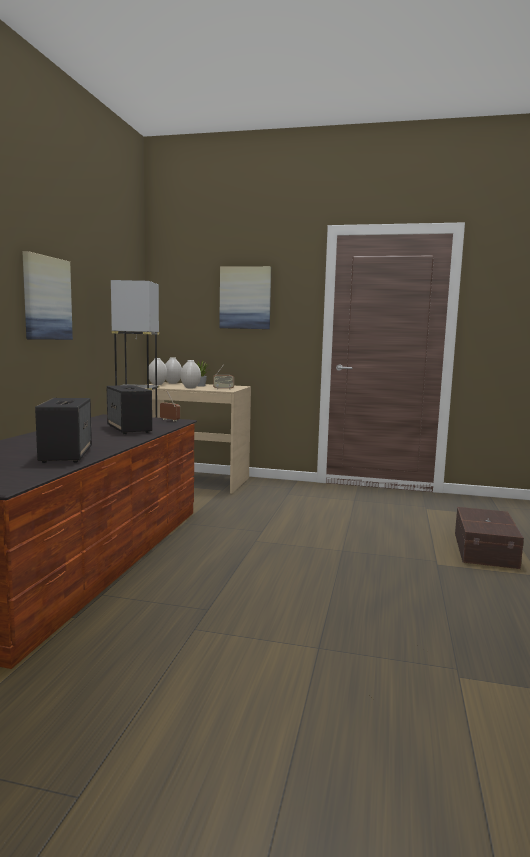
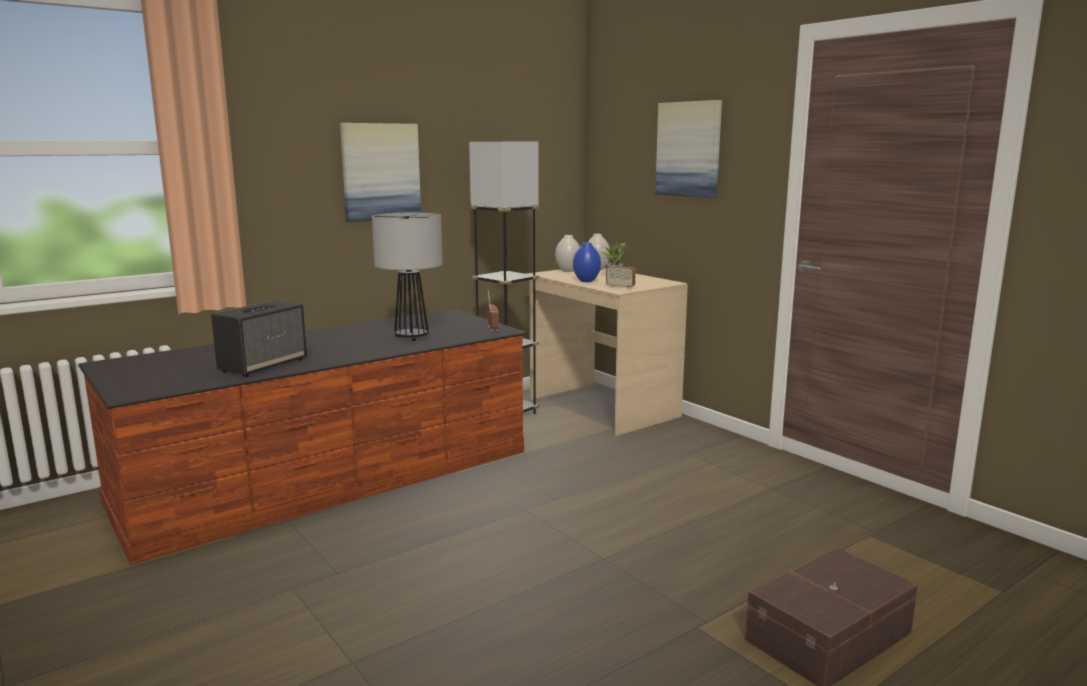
camera: 40 degrees right, 5 degrees up
(129, 429) = (412, 337): speaker -> table lamp
(190, 388) = (587, 281): white vase -> blue vase

